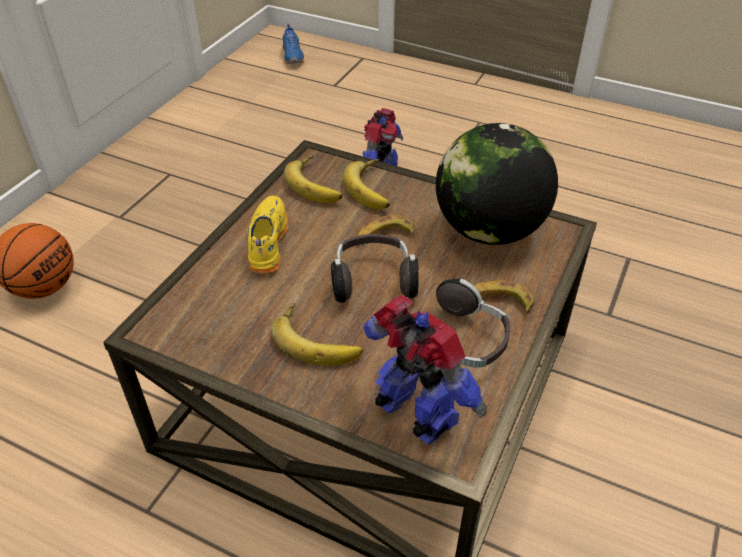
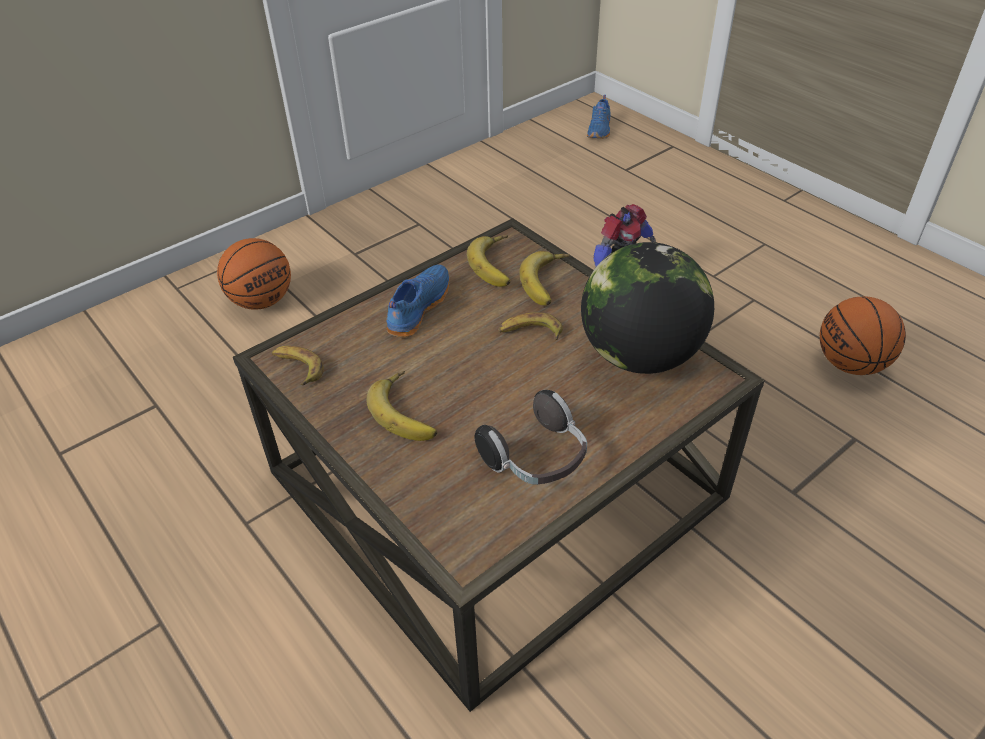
camera: 25 degrees right, 0 degrees up
(266, 242) = (417, 308): yellow shoe -> blue shoe
(373, 281) = (492, 372): headphones -> none
(415, 415) = (450, 508): toy robot -> none
(499, 301) = (602, 429): banana -> banana (297, 368)
(594, 201) = (851, 364): none -> basketball

